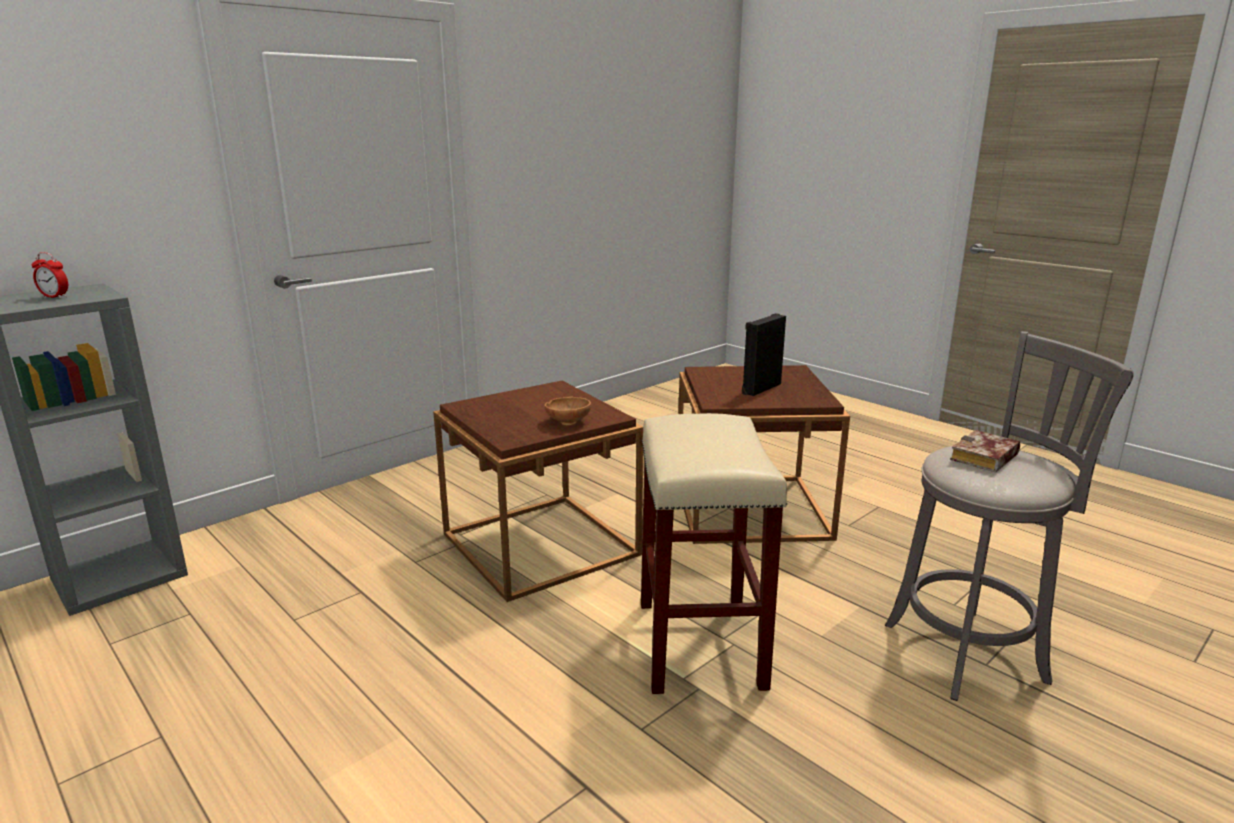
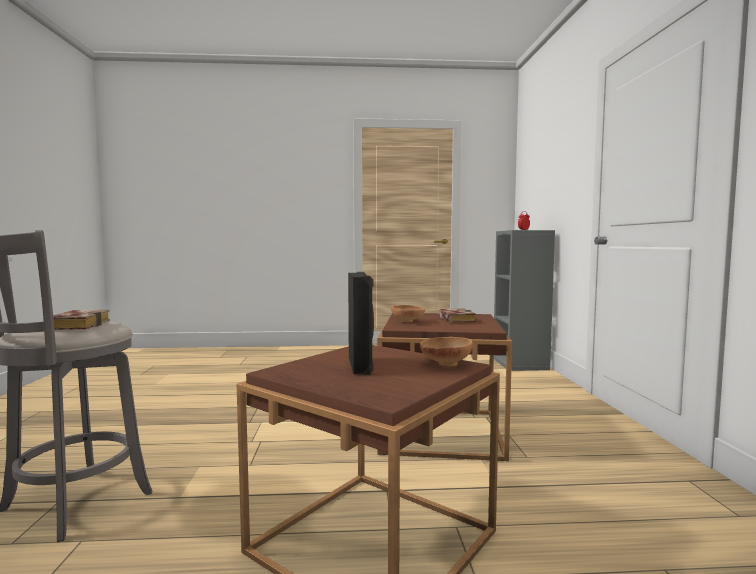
camera: 130 degrees right, 15 degrees down
(515, 408) = (455, 319): none -> book
(698, 642) = (272, 434): beige stool -> none
(709, 374) = (445, 364): none -> brown bowl

